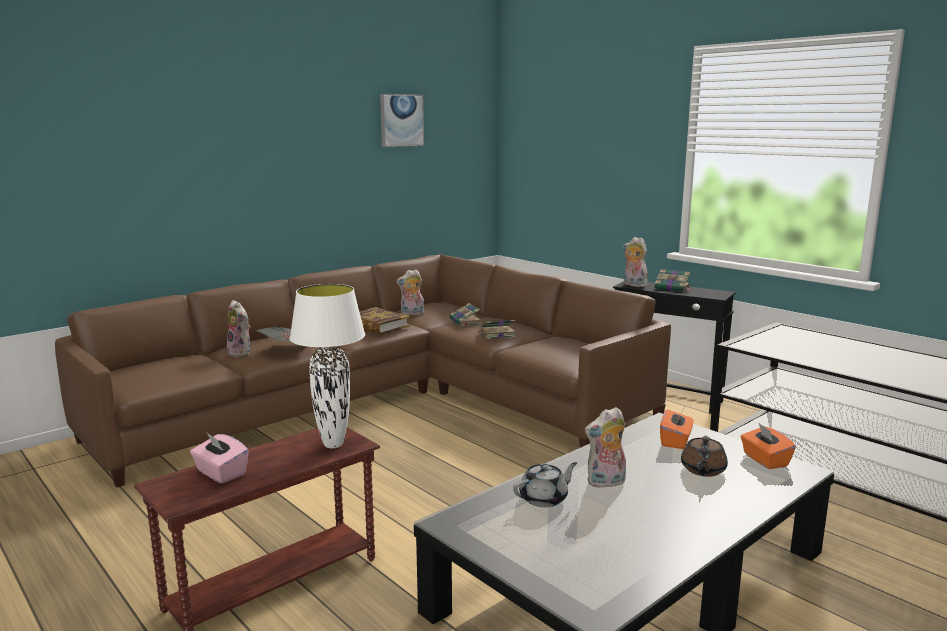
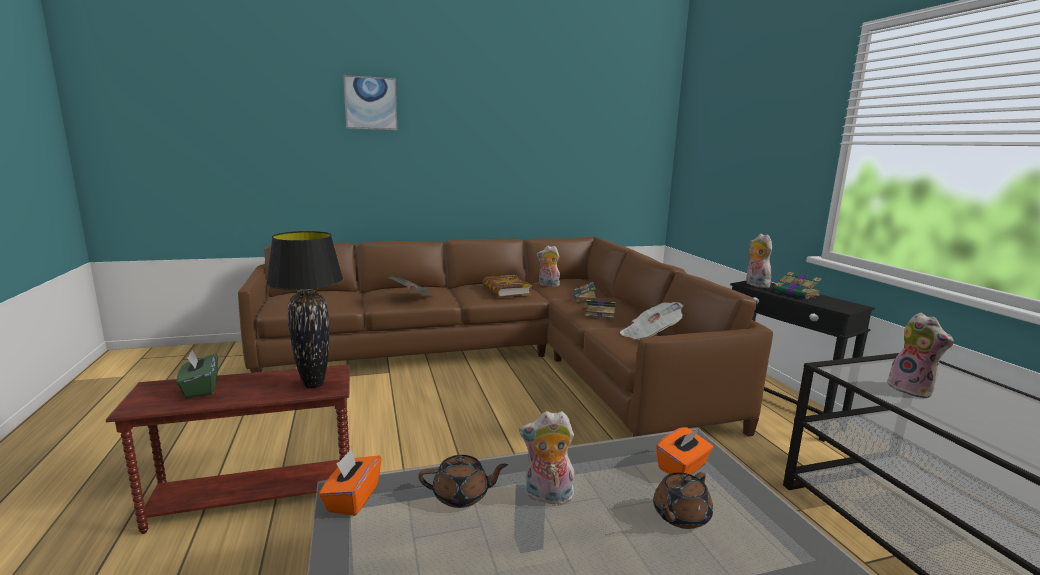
camera: 25 degrees right, 0 degrees up
(220, 473) = (200, 388): pink tissue box -> green tissue box
(241, 353) = (381, 295): plush toy -> plush toy (912, 390)
(333, 445) = (313, 385): white table lamp -> black table lamp
(401, 120) = (572, 115): picture -> picture (370, 103)
(544, 499) = (462, 496): grey teapot -> brown teapot
(563, 346) = (650, 335): none -> newspaper
(764, 460) = (779, 527): orange tissue box -> orange tissue box (352, 499)

